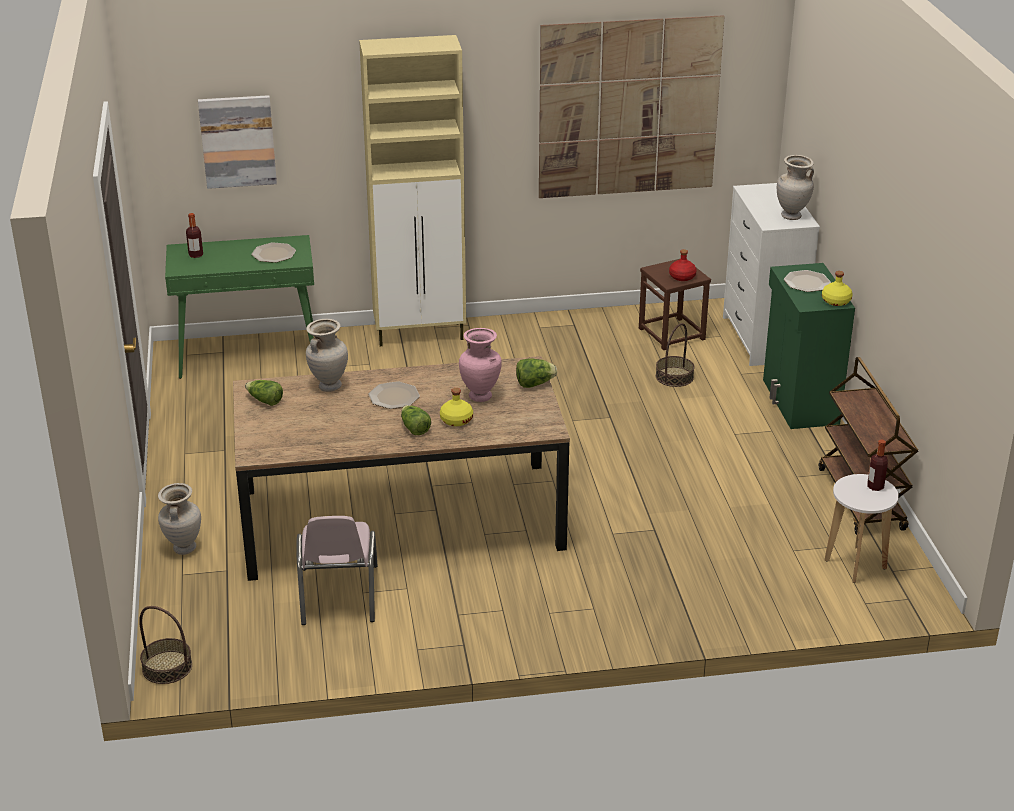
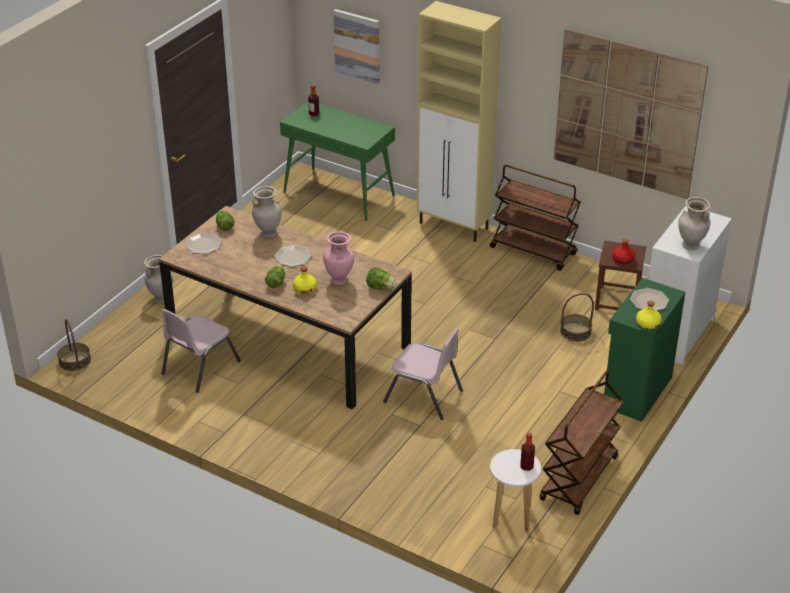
camera: 40 degrees right, 5 degrees up
(274, 253) = (357, 131): plate -> plate (204, 244)
(533, 324) = (534, 251): none -> brown cart
(619, 501) = (424, 396): none -> pink chair

